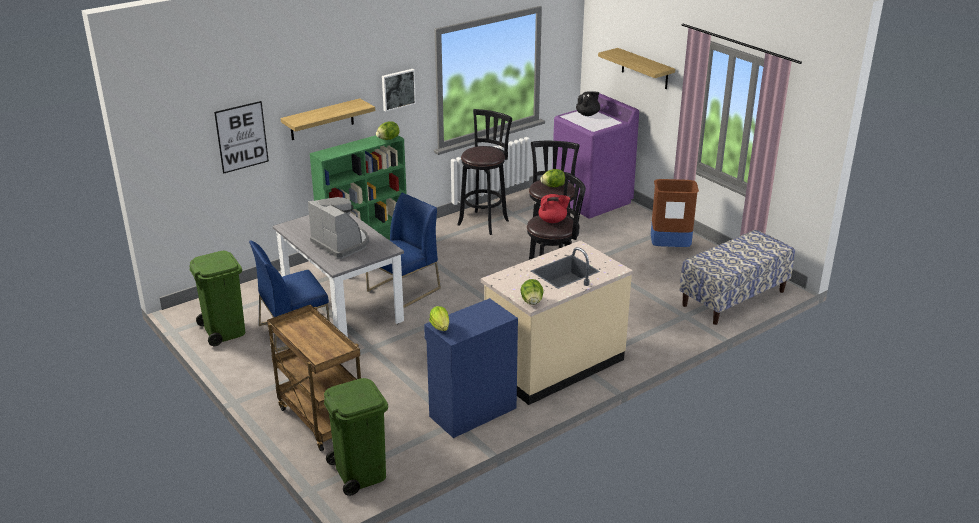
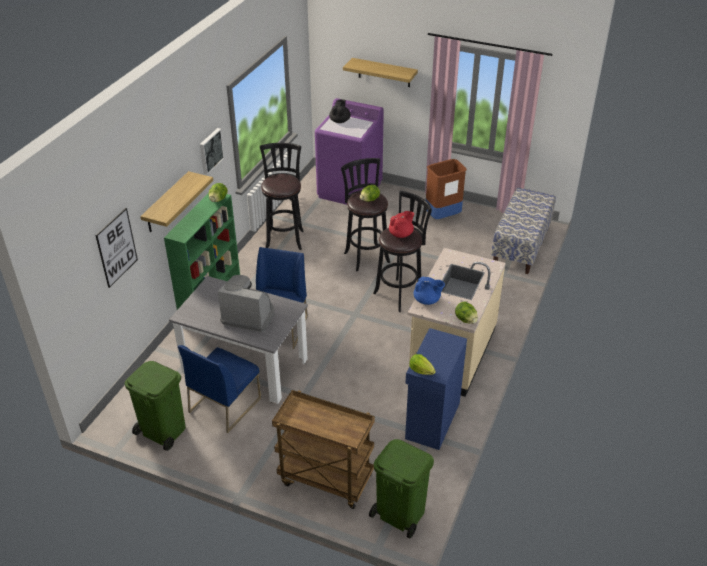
camera: 30 degrees left, 10 degrees up
(511, 275) = (427, 300): none -> blue teapot

